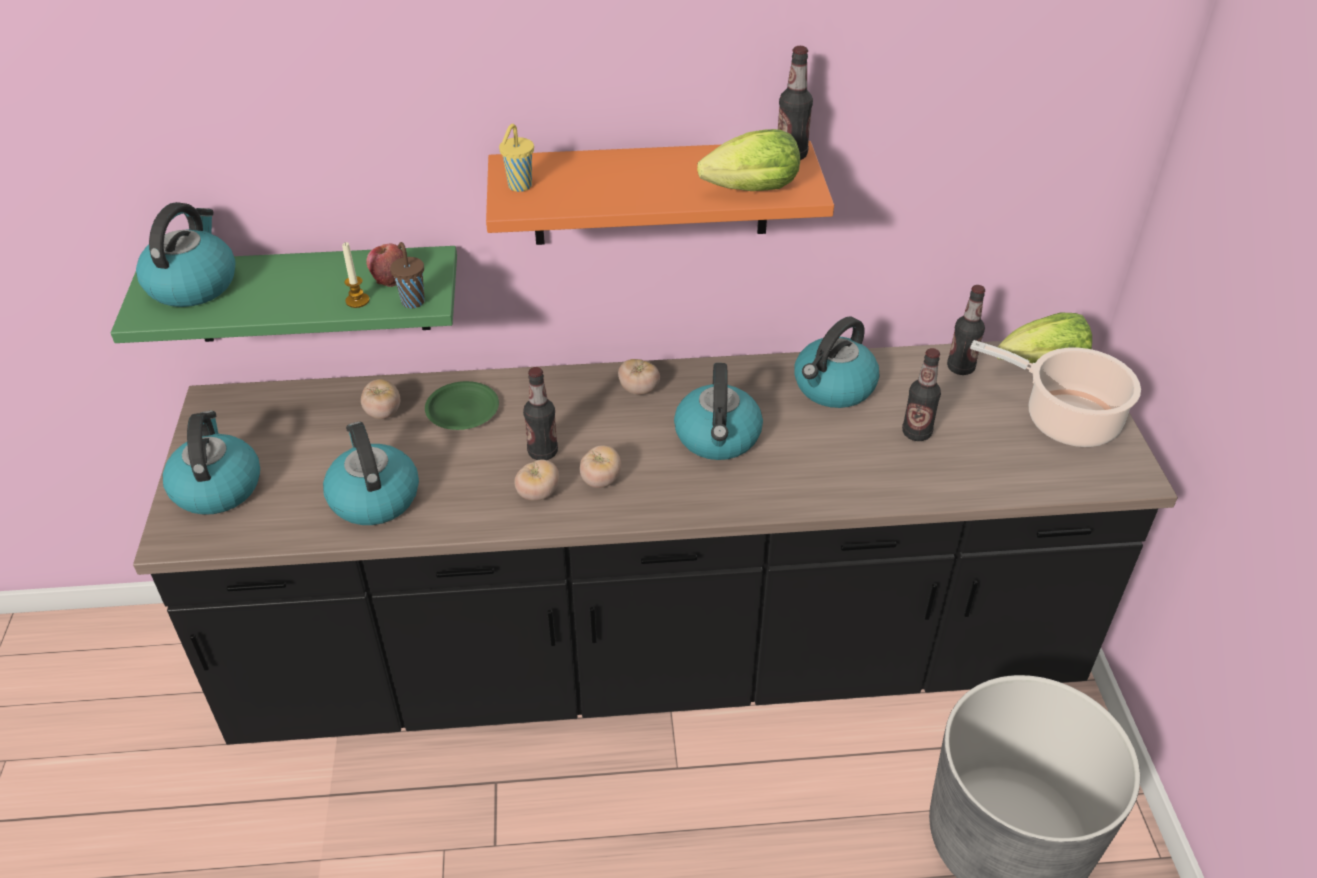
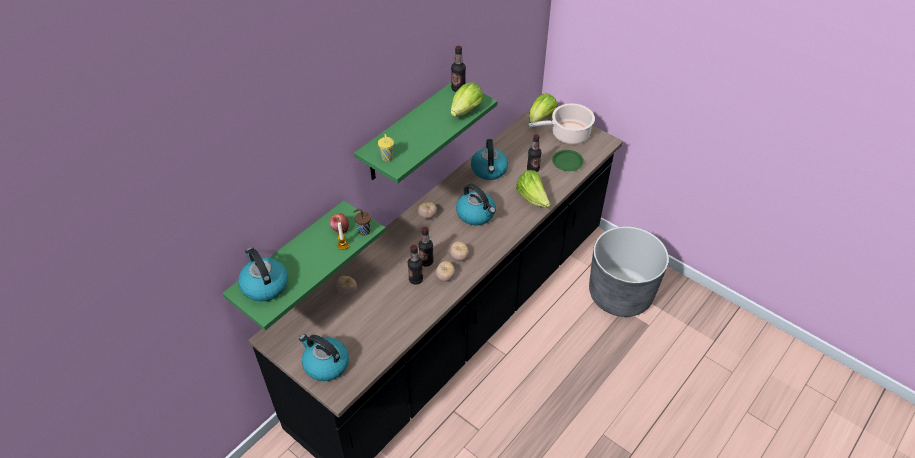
camera: 45 degrees left, 5 degrees up
(373, 497) = (390, 322): kettle -> none
(463, 410) = (376, 268): green plate -> green plate (567, 162)
(651, 193) = (408, 132): orange shelf -> green shelf
(851, 477) = (532, 198): none -> lettuce
(960, 368) = (518, 136): bottle -> bottle (416, 279)

